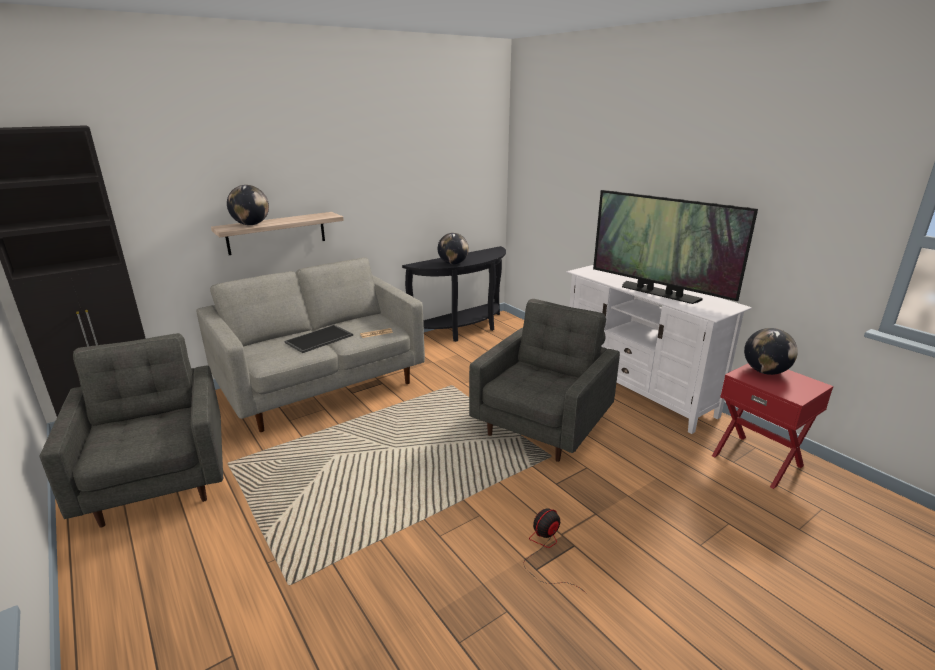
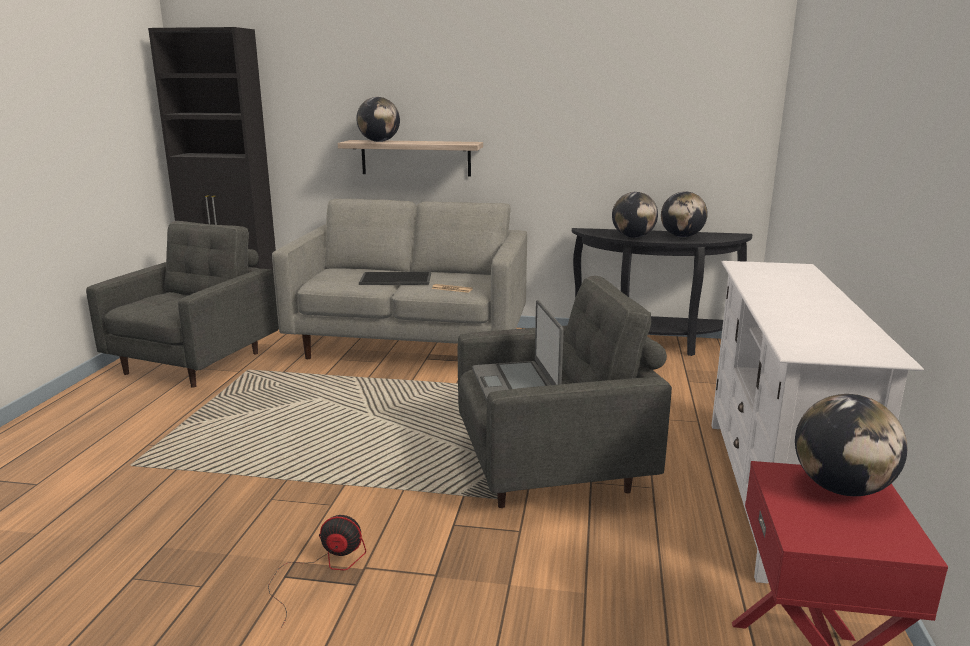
camera: 45 degrees right, 5 degrees down
(475, 257) = (681, 236): none -> globe
(533, 383) = (515, 384): none -> laptop
(659, 293) = (790, 310): television -> none

